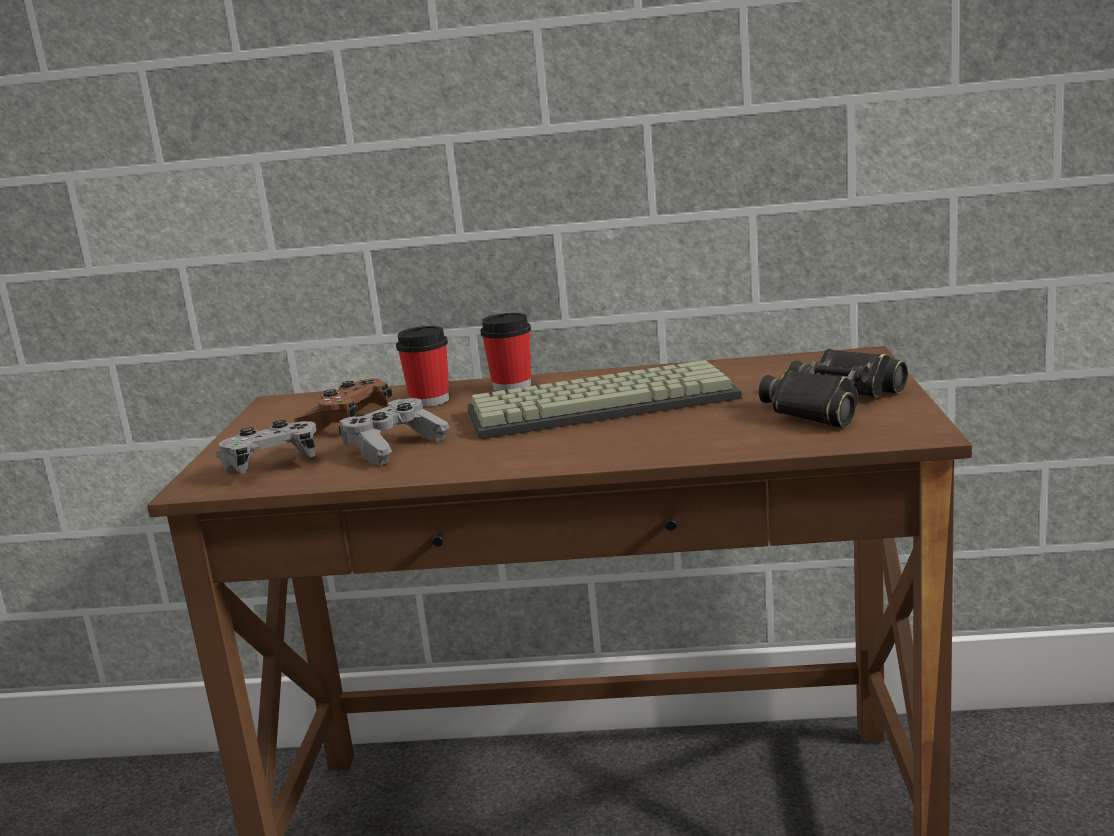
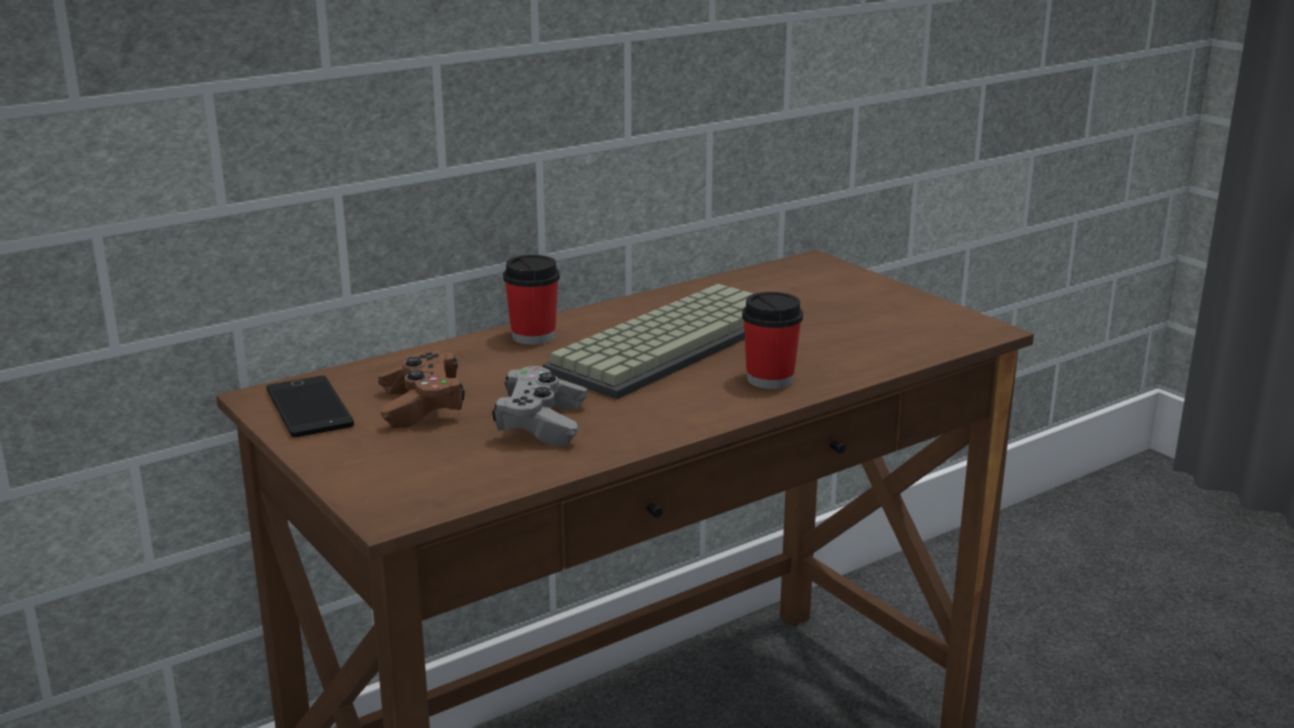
camera: 40 degrees left, 5 degrees up
(271, 465) = (435, 470): grey game controller -> none
(285, 412) = (309, 408): none -> phone
(430, 400) = (470, 366): cup -> cup (770, 379)
(832, 403) = (874, 312): black binoculars -> none

